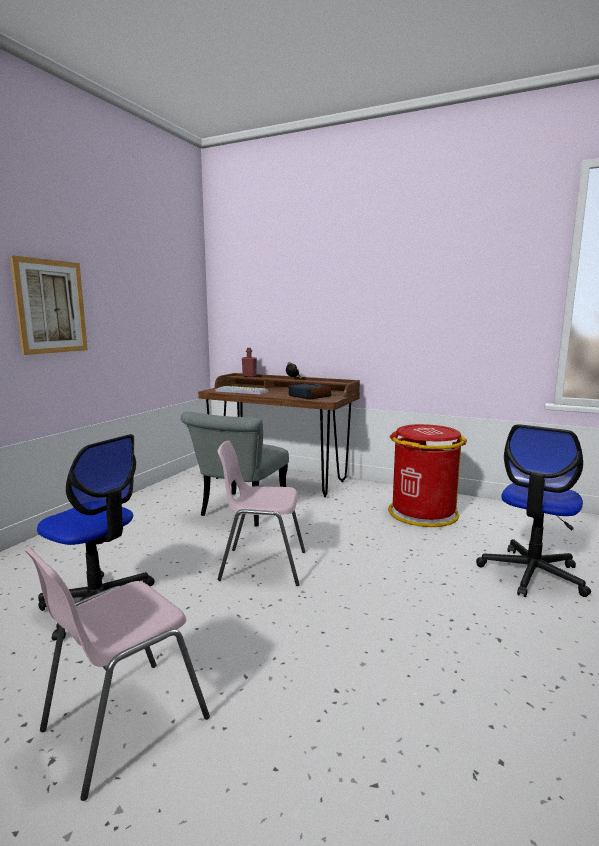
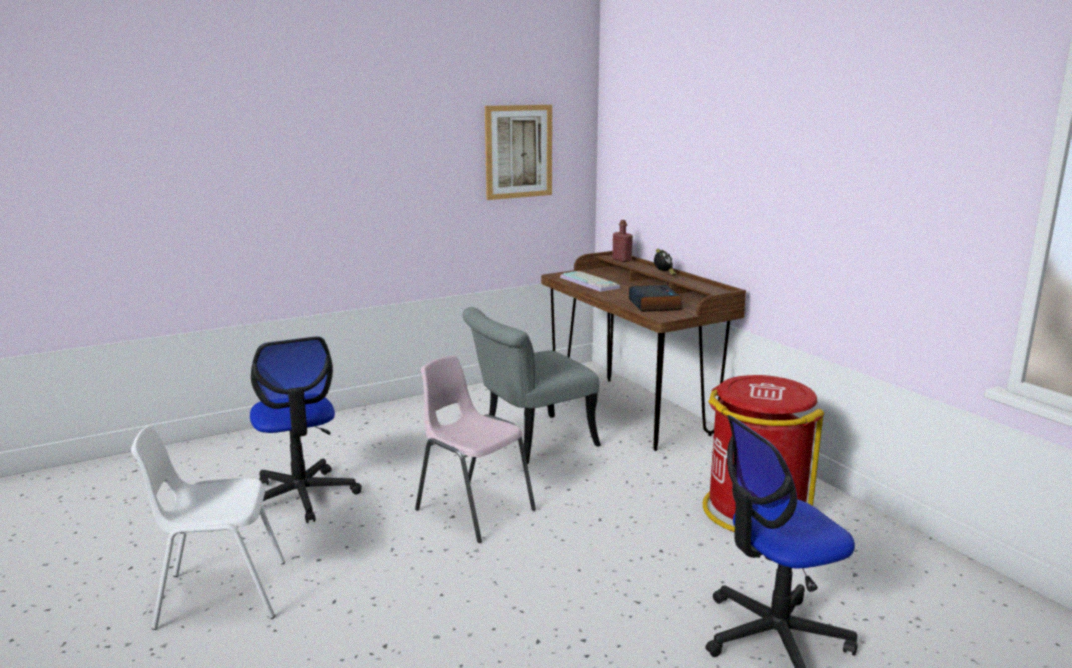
camera: 35 degrees right, 5 degrees up
(51, 306) = (354, 171): picture -> picture (518, 151)
(123, 723) = (220, 594): pink chair -> white chair

